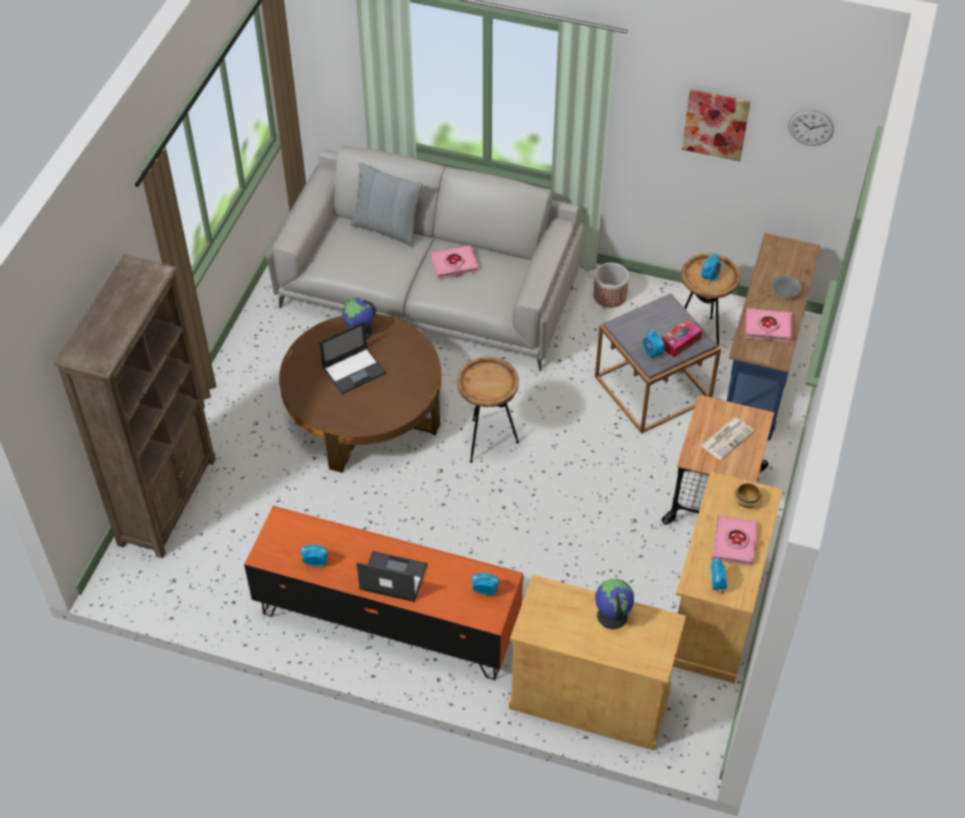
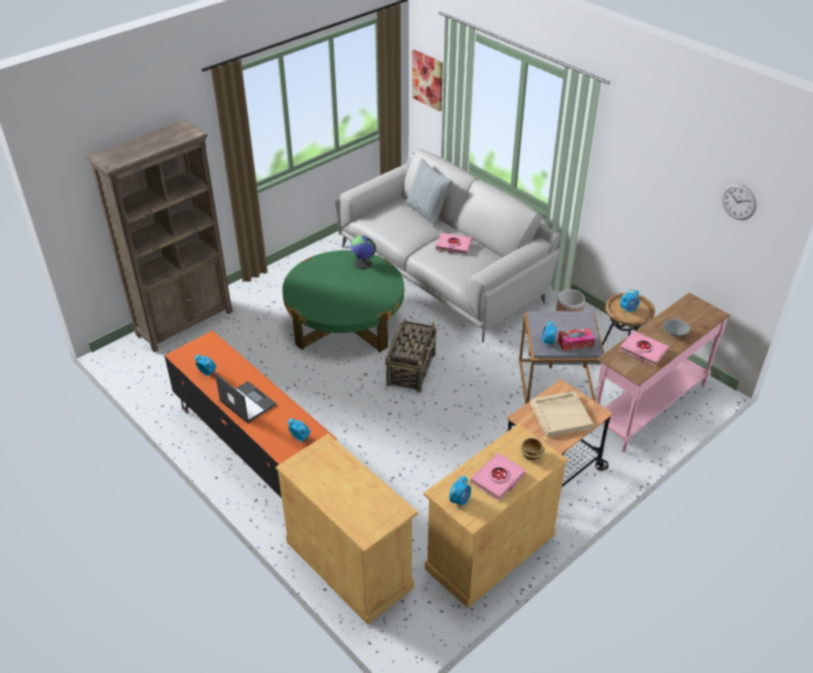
camera: 30 degrees right, 10 degrees down
(354, 370) = (340, 283): laptop -> none
(364, 411) = (345, 321): brown coffee table -> green coffee table
(487, 441) = (411, 369): brown side table -> basket
(611, 616) = (360, 485): globe -> none
(715, 124) = (667, 185): picture -> picture (428, 80)
(727, 438) = (561, 415): newspaper -> beige tray
(759, 374) = (647, 406): blue console table -> pink console table

